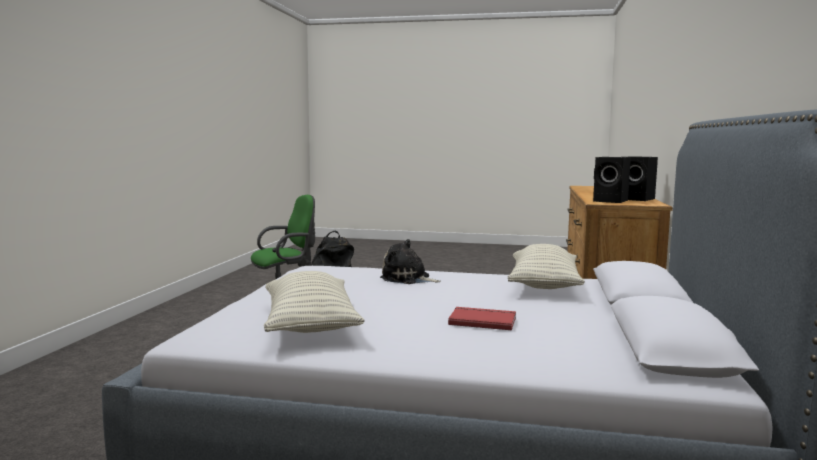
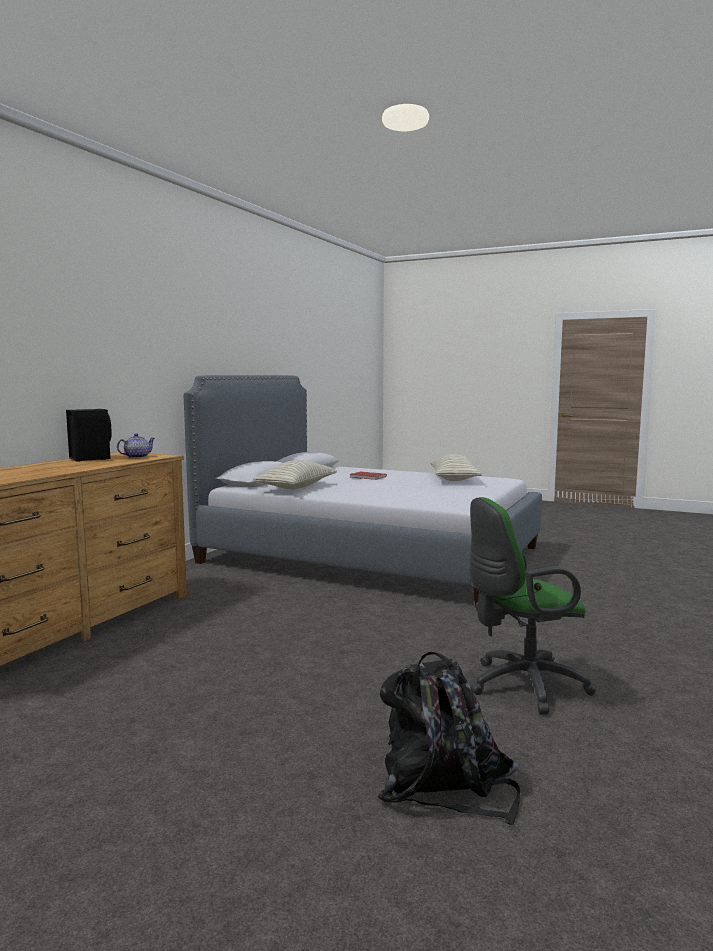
camera: 165 degrees left, 0 degrees up
(407, 279) = (385, 493): plush toy -> none
(611, 201) = (136, 457): black speaker -> teapot

